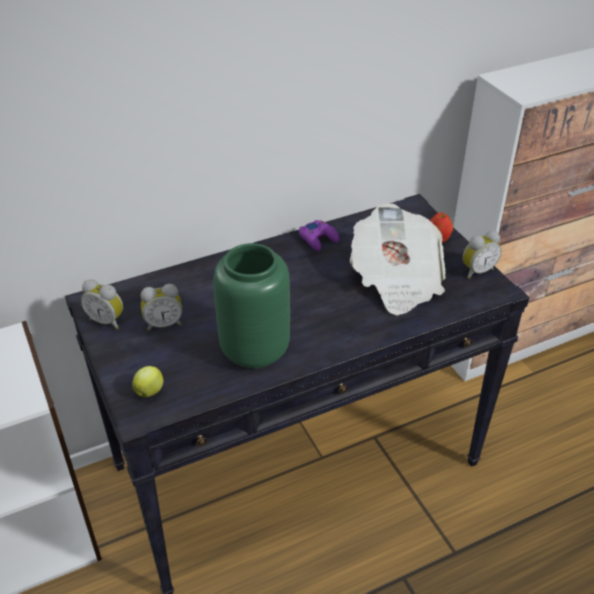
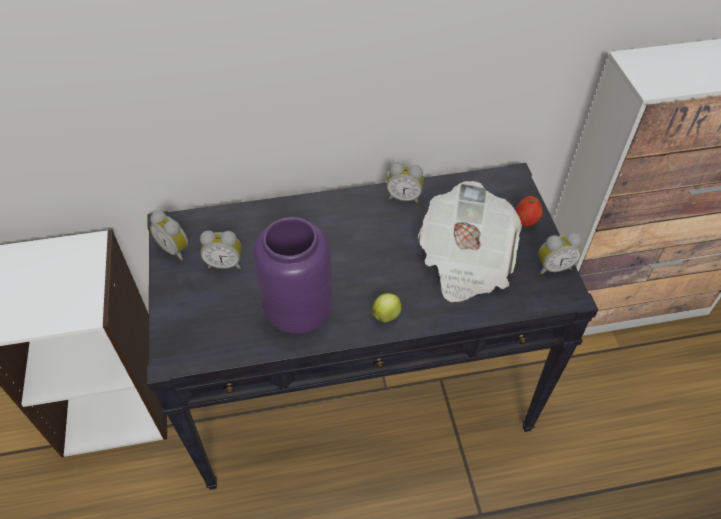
camera: 15 degrees right, 10 degrees up
(150, 391) = (188, 334): apple -> apple (386, 315)
(253, 351) = (297, 312): green vase -> purple vase
(318, 239) = (404, 197): purple game controller -> alarm clock

